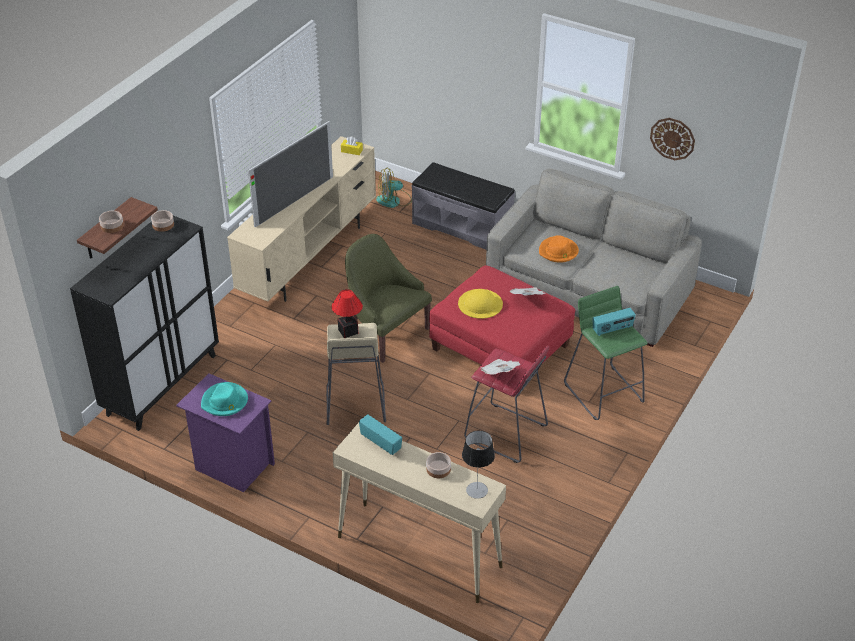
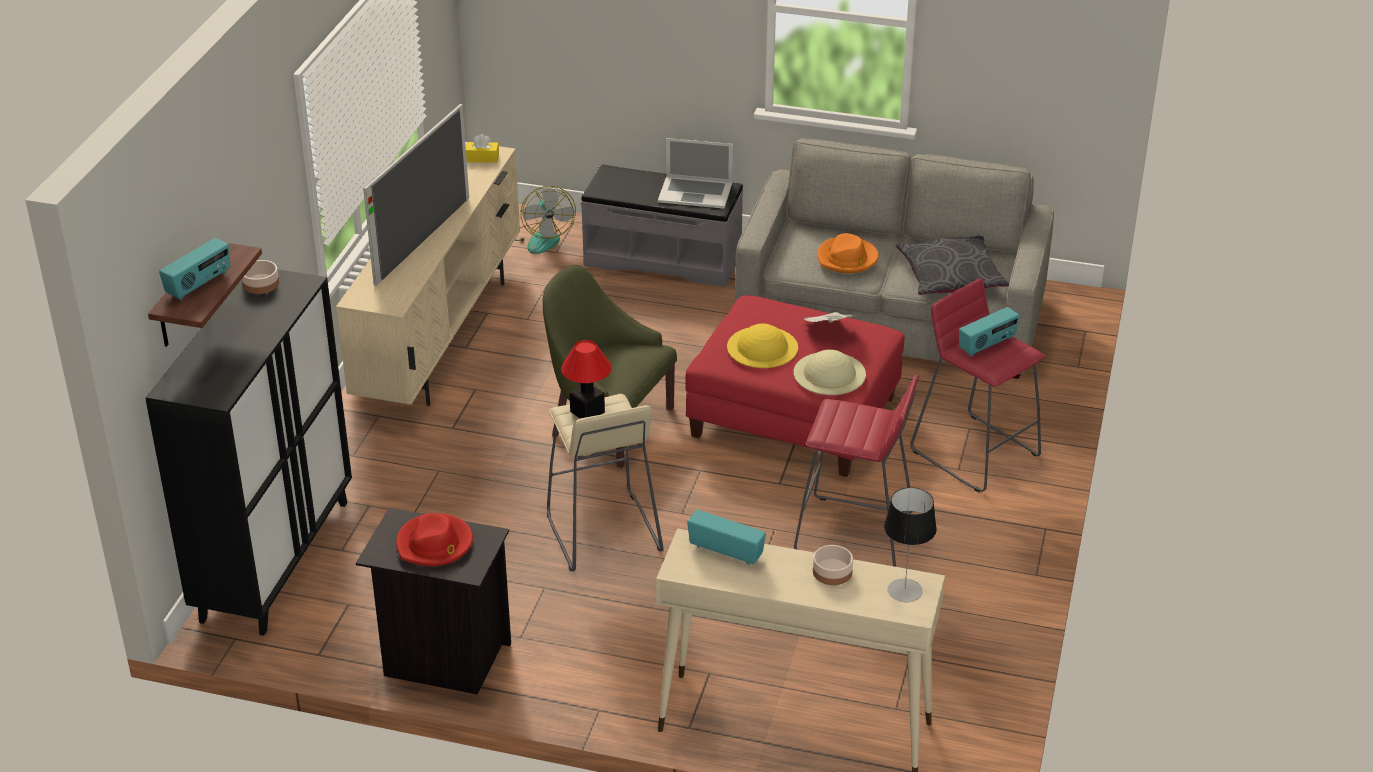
camera: 15 degrees left, 5 degrees down
(112, 225) = (199, 285): bowl -> radio
(225, 402) = (435, 544): turquoise hat -> red hat
(232, 466) = (442, 659): purple nightstand -> black nightstand
(394, 201) = (541, 238): fan -> fan turned 75 degrees counterclockwise
(482, 190) = (695, 192): none -> laptop
(499, 374) = (848, 432): newspaper -> none
(514, 328) = (829, 373): none -> beige hat
(604, 392) = (975, 452): green stool -> red stool
(619, 275) = (950, 276): none -> grey pillow
(672, 138) = (991, 60): wall clock -> none

